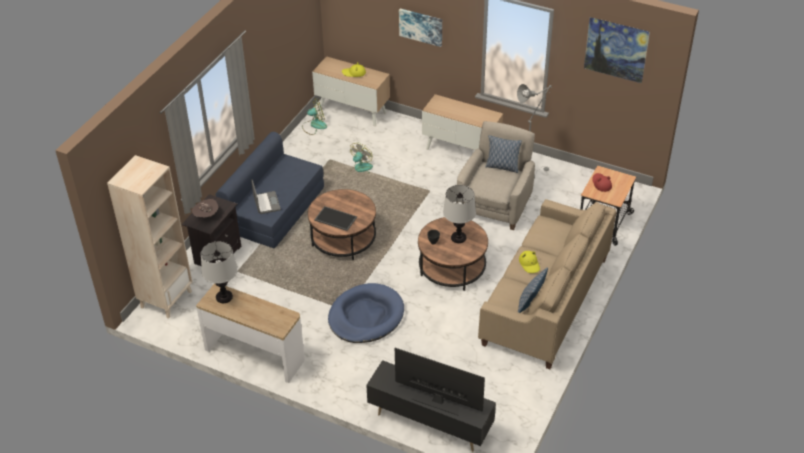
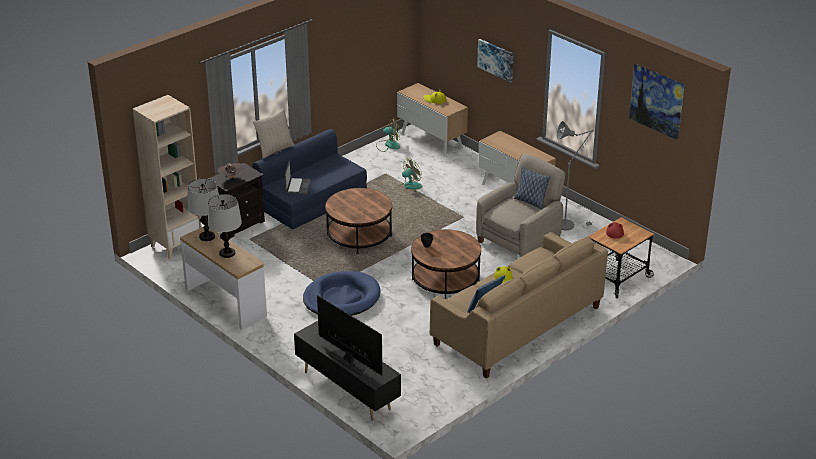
camera: 20 degrees right, 10 degrees down
(231, 170) = (274, 149): none -> beige pillow
(335, 219) = (348, 209): tray -> none
(458, 238) = (453, 247): table lamp -> table lamp (227, 253)

